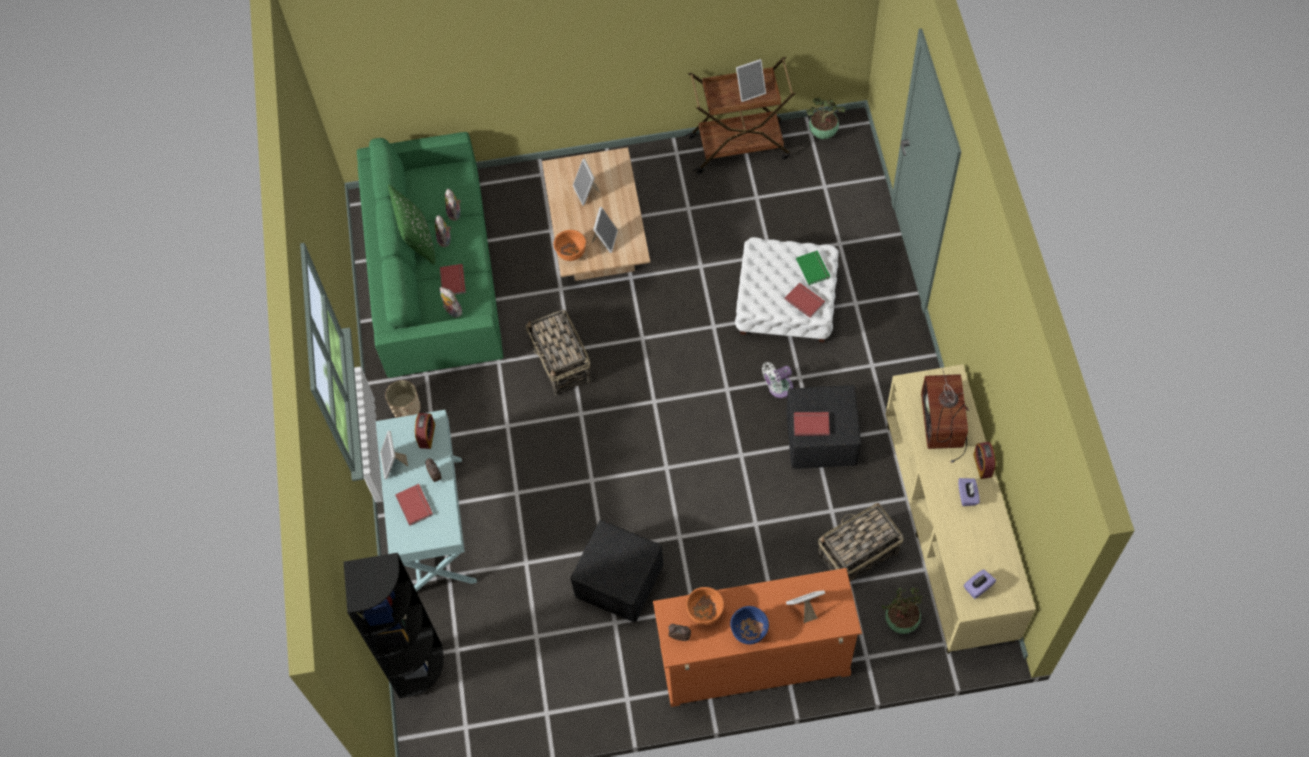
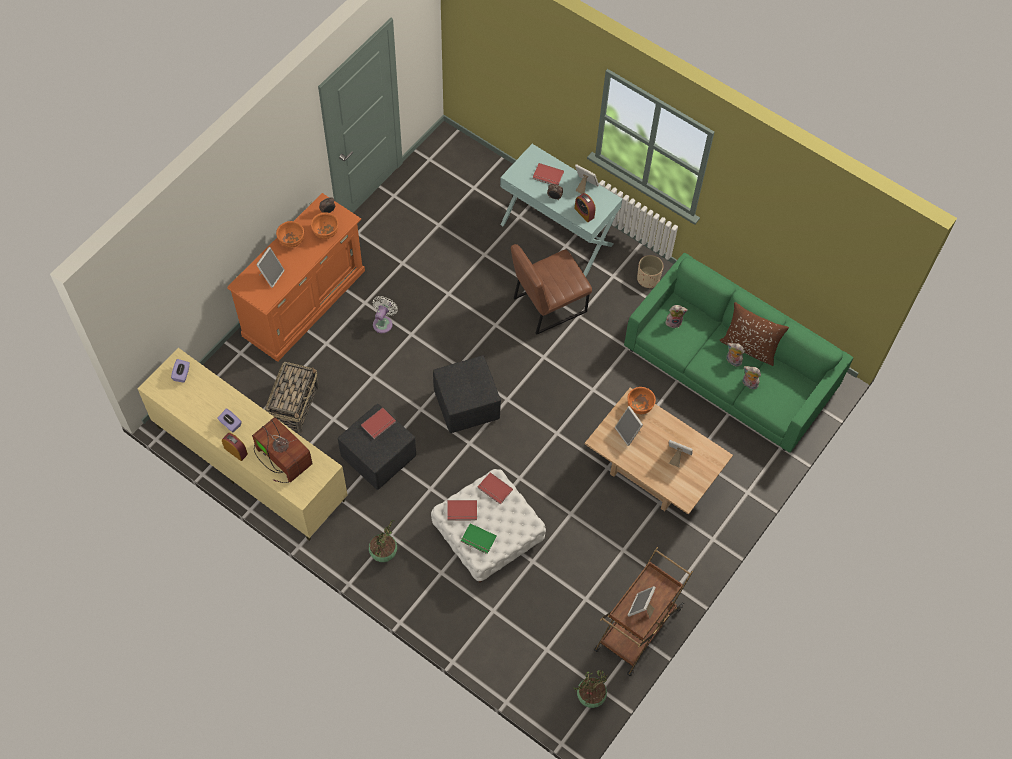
camera: 130 degrees right, 0 degrees up
(417, 240) = (749, 347): green pillow -> brown pillow
(420, 672) = (481, 164): black bookcase -> none
(454, 280) = (695, 340): red book -> red book (494, 489)
(523, 459) = (547, 305): none -> brown chair
(561, 363) = (588, 377): basket -> none
(618, 583) = (421, 283): black ottoman -> black ottoman (467, 405)
(749, 632) = (291, 241): blue bowl -> orange bowl
(778, 388) = (437, 470): white fan -> white fan (383, 322)
(900, 622) = (236, 386): potted plant -> potted plant (384, 552)

